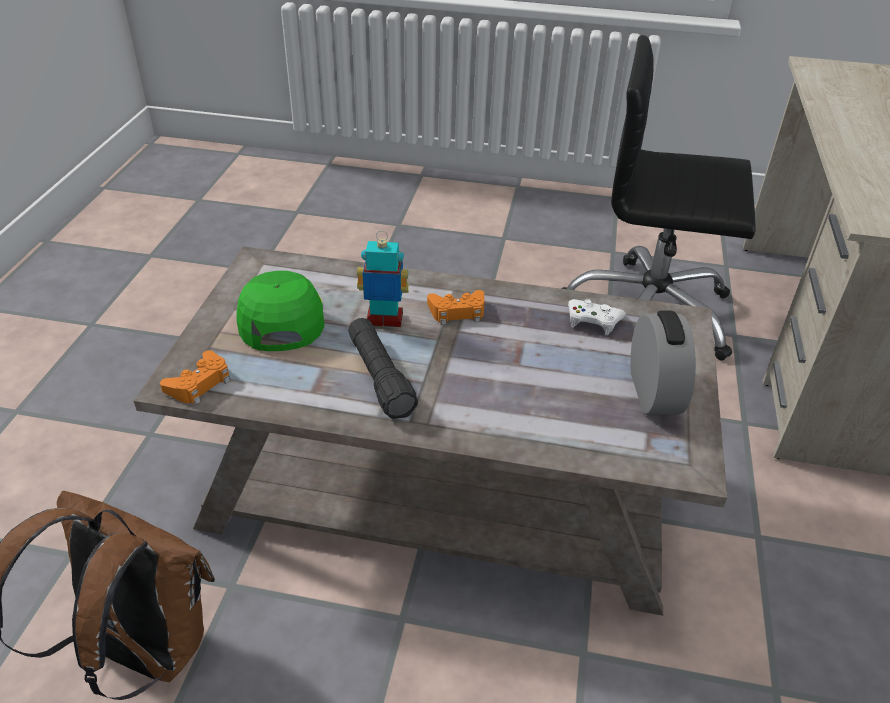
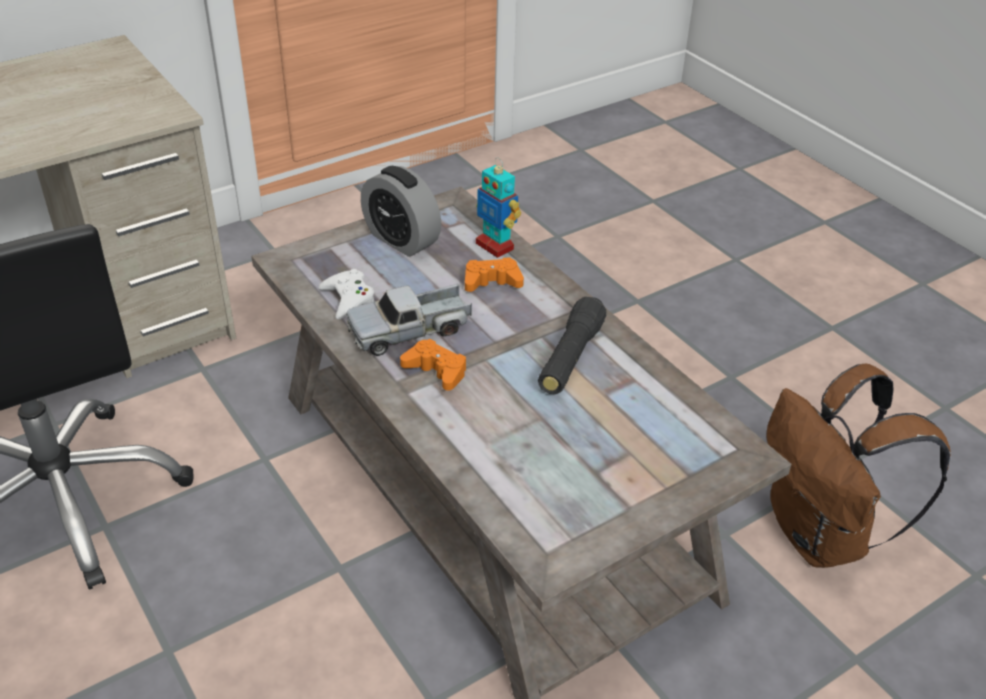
camera: 135 degrees left, 0 degrees up
(199, 384) = (723, 442): orange game controller -> orange game controller (491, 281)
(280, 318) = (595, 465): green cap -> none
(384, 320) = (505, 403): toy robot -> toy robot (495, 246)
(517, 326) = (410, 330): none -> toy truck
(653, 392) = (401, 240): alarm clock -> alarm clock turned 90 degrees counterclockwise

